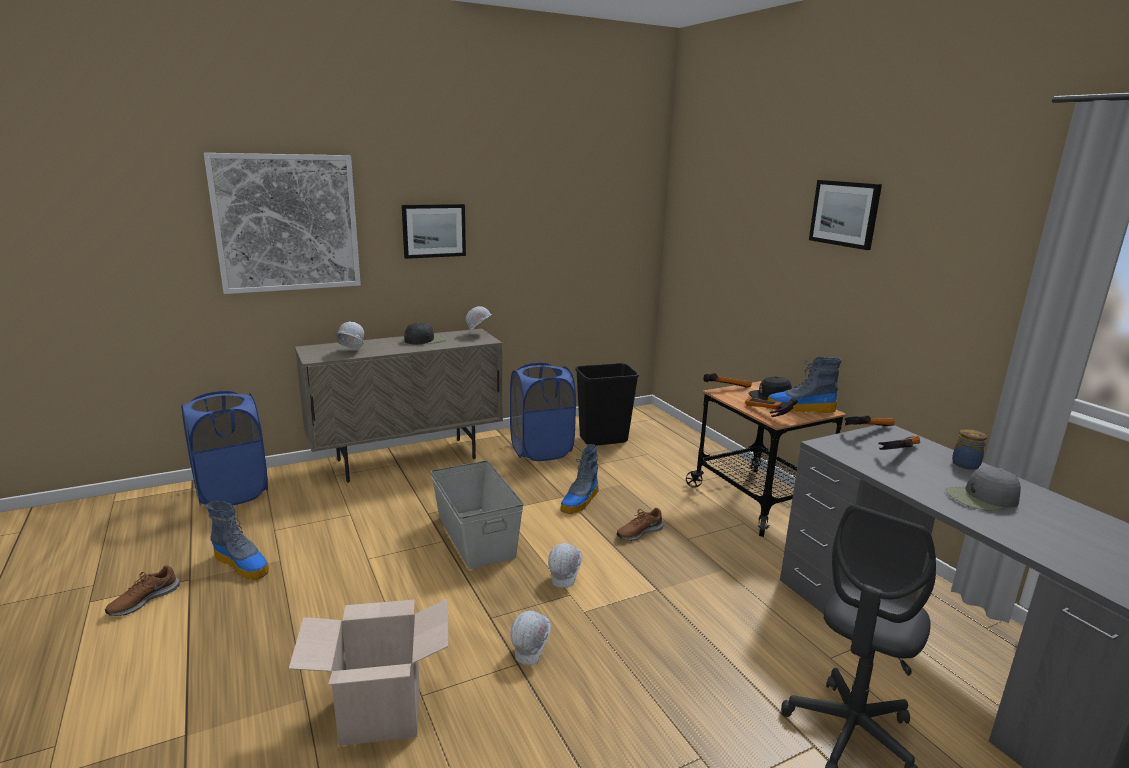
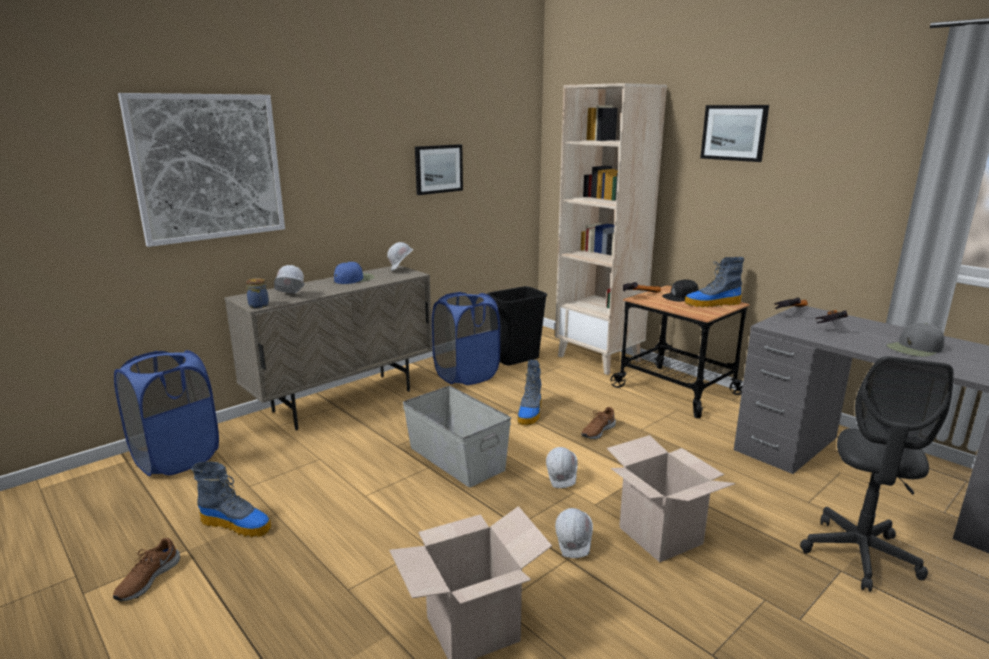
camera: 15 degrees left, 0 degrees up
(425, 340) = (354, 279): black cap -> blue cap
(434, 230) = (349, 170): picture -> picture (438, 169)
(631, 660) = (660, 535): none -> cardboard box
(694, 451) = (599, 358): none -> beige bookcase
(765, 414) = (689, 311): hammer -> none
(965, 464) = (880, 327): jar -> jar (259, 305)

